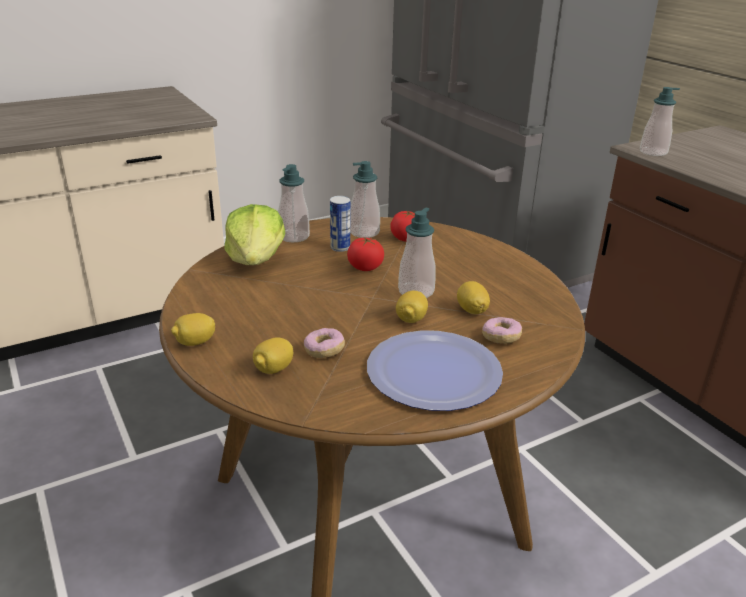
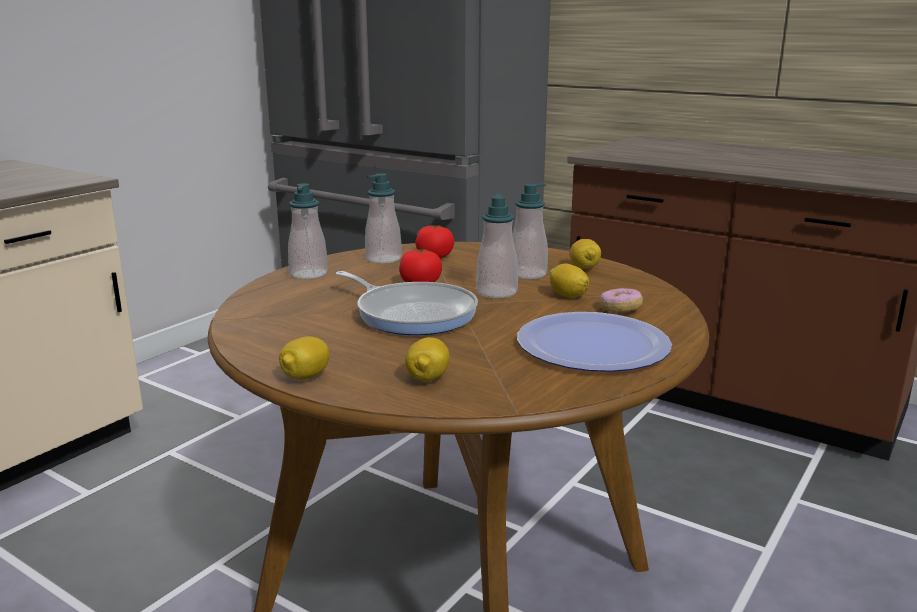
camera: 25 degrees left, 10 degrees down
(256, 259) = (288, 298): lettuce -> none
(324, 351) = (462, 353): donut -> none
(327, 299) = (412, 314): none -> frying pan
(340, 247) = (373, 274): can -> none
(411, 319) = (519, 313): lemon -> lemon (584, 267)
(653, 152) = (609, 155): soap dispenser -> soap dispenser (527, 274)

